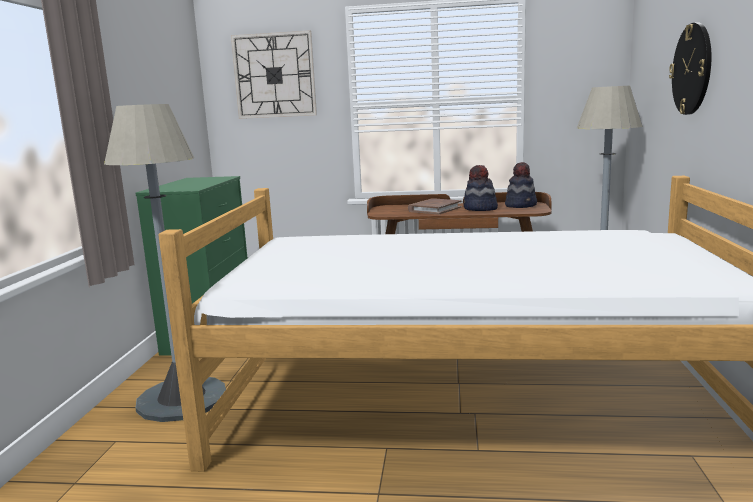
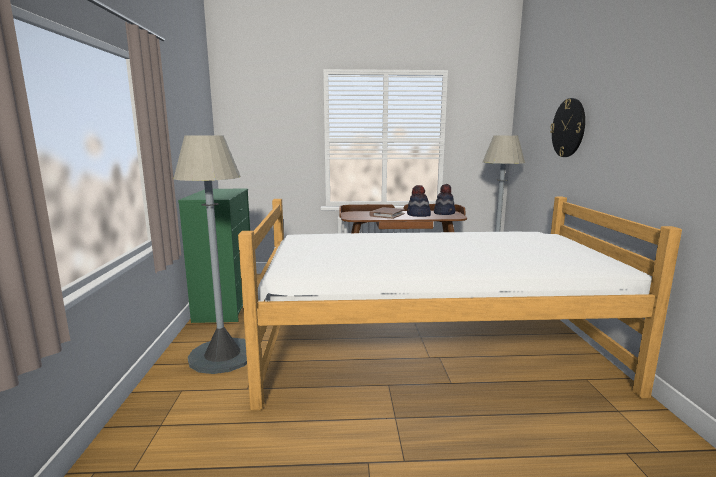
camera: 10 degrees left, 0 degrees up
(274, 75) = (269, 115): wall clock -> none

